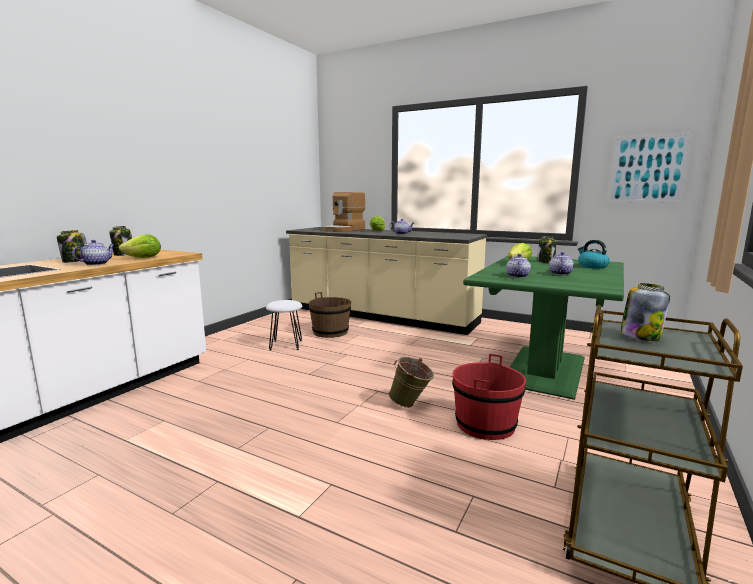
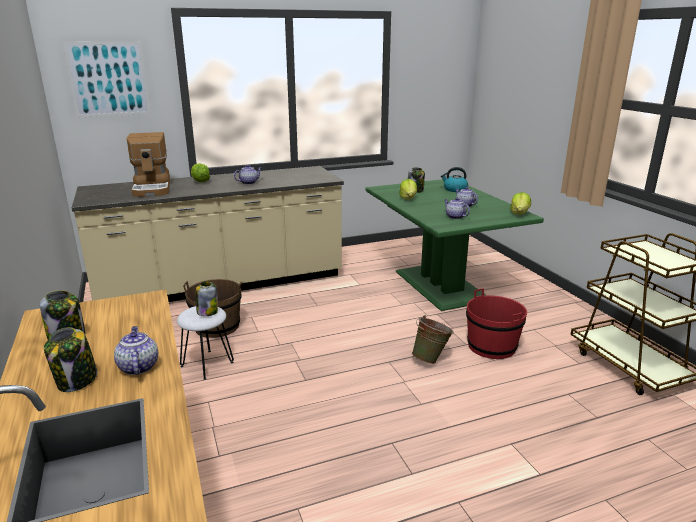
camera: 50 degrees left, 10 degrees up
(144, 258) = (143, 329): lettuce -> lettuce (519, 213)
(640, 336) = (640, 254): jar -> jar (207, 312)
(647, 169) = (437, 91): picture -> picture (108, 79)

